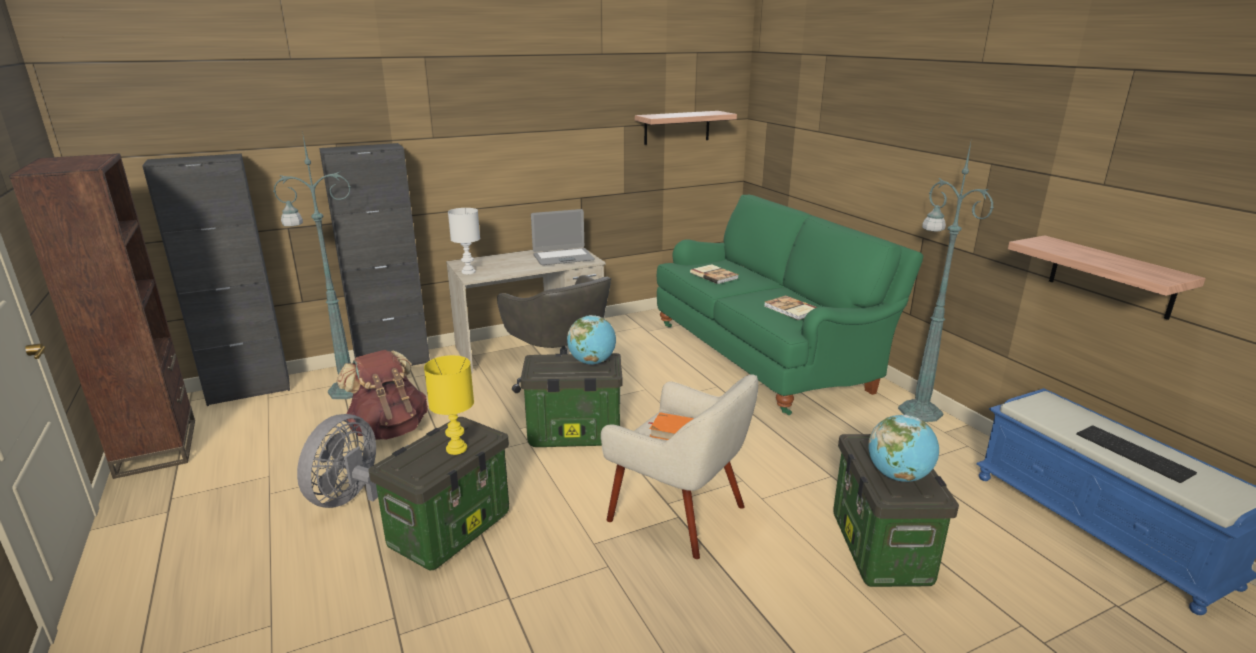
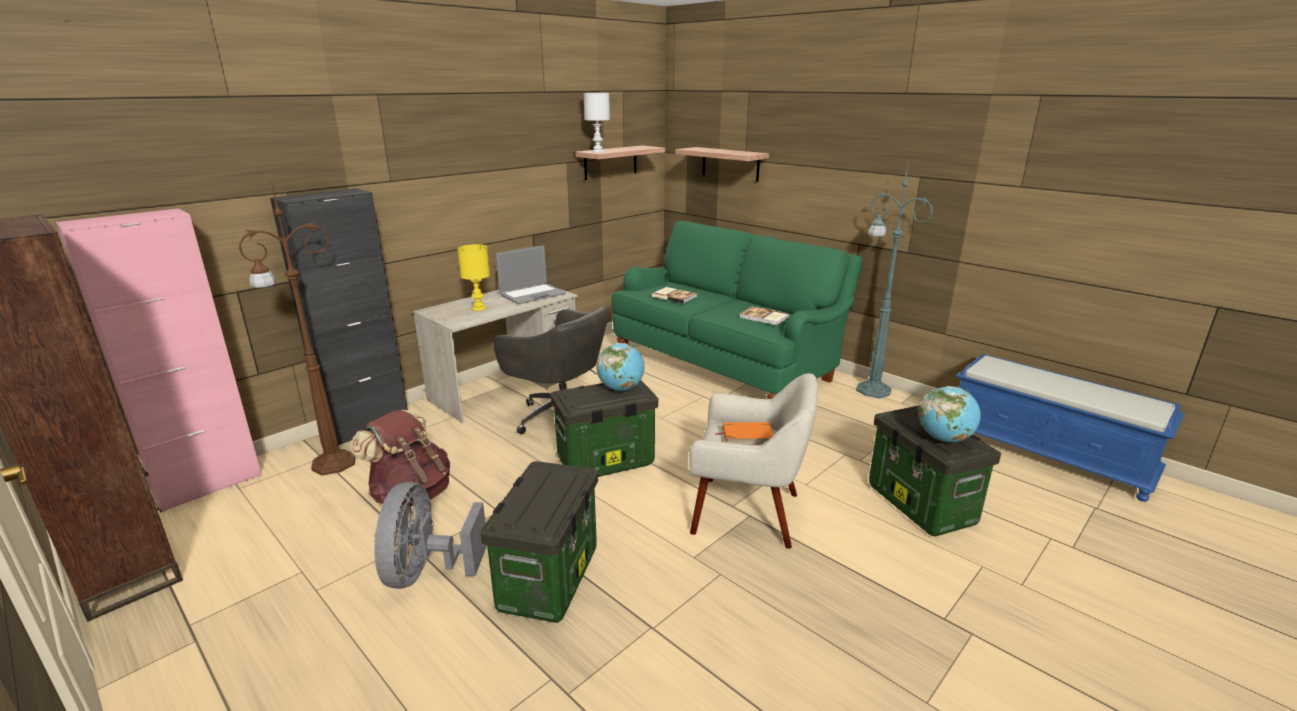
camera: 20 degrees left, 0 degrees up
(249, 391) = (209, 485): black cabinet -> pink cabinet
(345, 390) = (331, 464): green floor lamp -> brown floor lamp
(457, 448) = (559, 492): yellow table lamp -> yellow table lamp (479, 308)
(469, 272) = (448, 318): white table lamp -> white table lamp (598, 151)
(1111, 277) = (1033, 258): shelf -> shelf (730, 164)
(1135, 453) = (1077, 390): keyboard -> none

